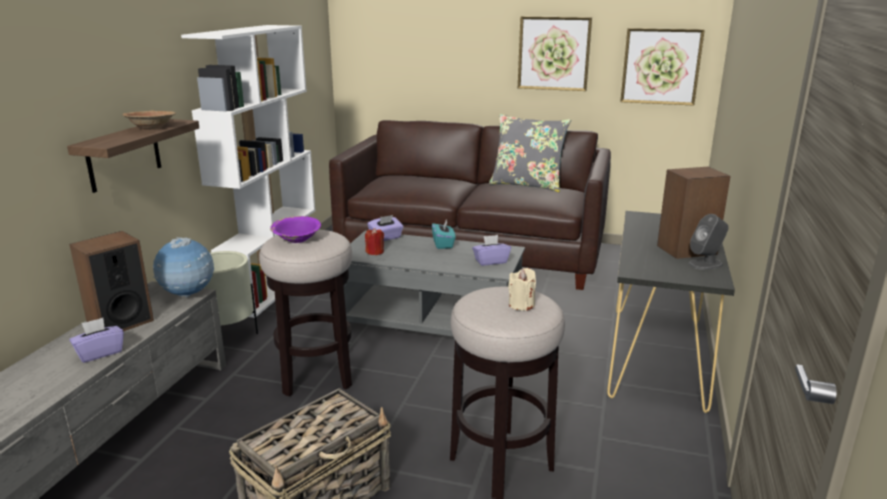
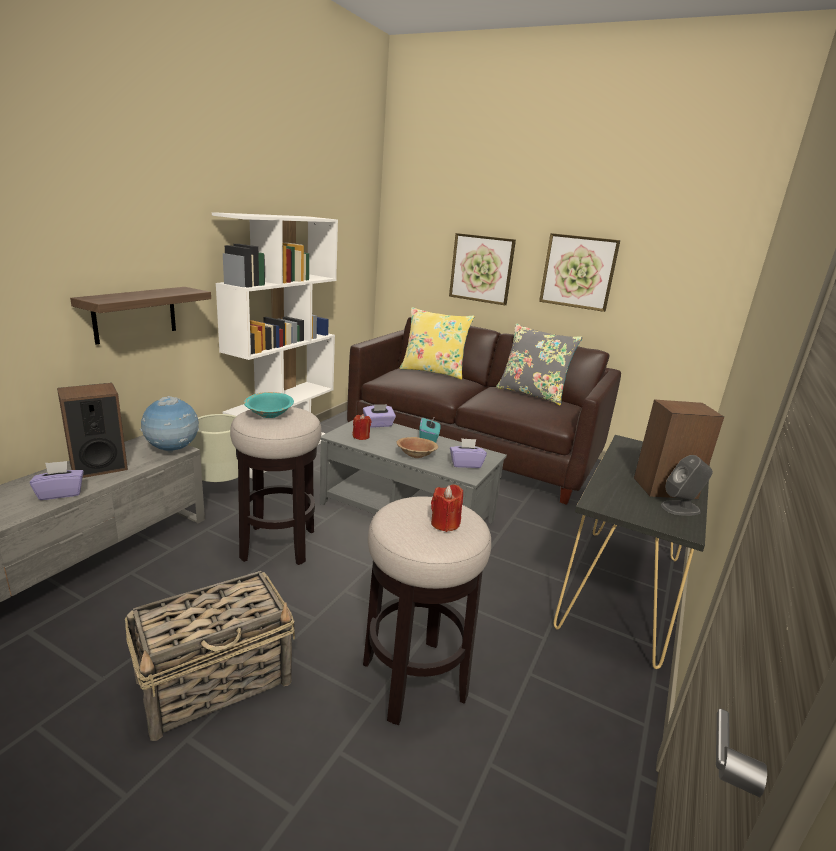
camera: 10 degrees right, 0 degrees up
(151, 128) = (162, 292): brown bowl -> brown bowl (416, 455)
(297, 239) = (269, 414): purple bowl -> turquoise bowl
(417, 176) = (433, 371): none -> yellow pillow
(521, 305) = (445, 523): beige candle -> red candle
(661, 66) = (684, 296): picture -> picture (481, 269)

